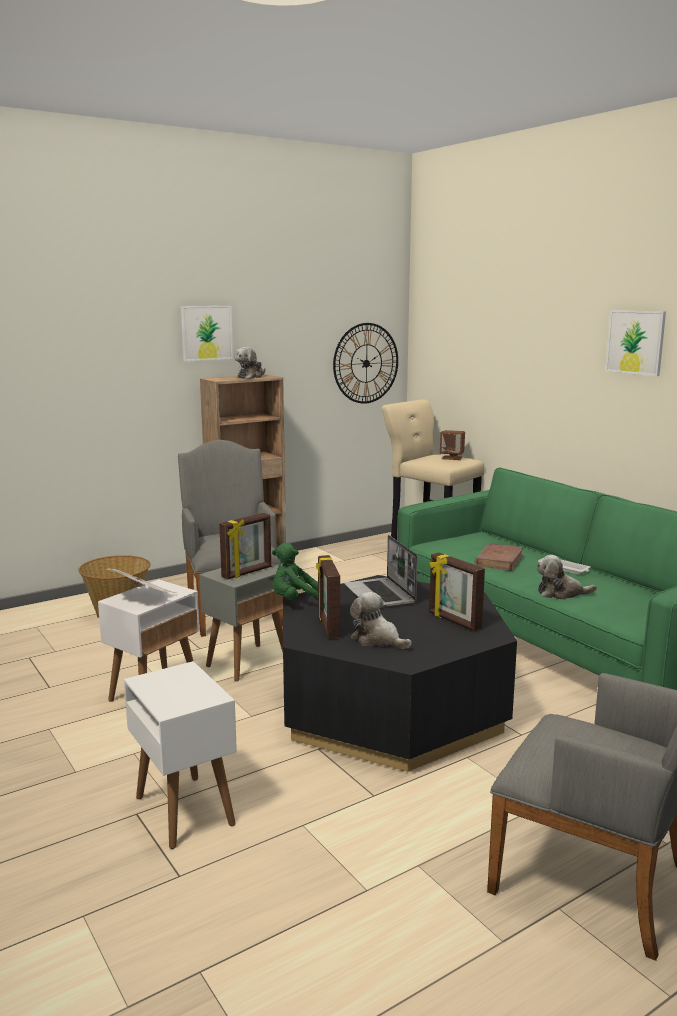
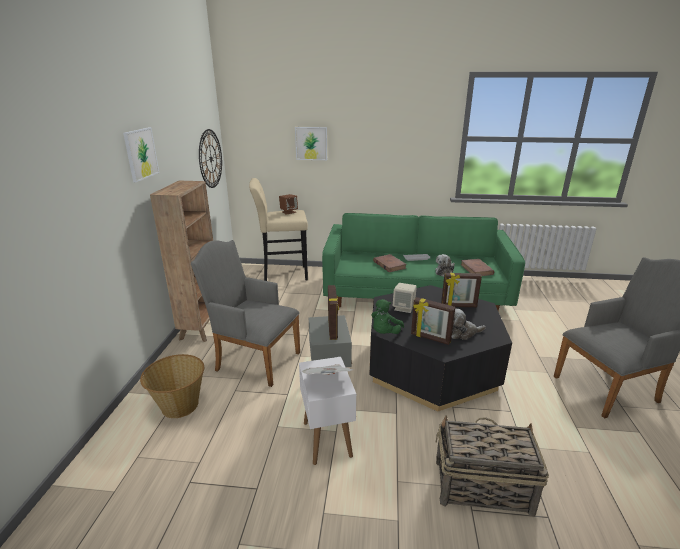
camera: 50 degrees left, 10 degrees up
(184, 810) = (481, 486): white side table -> basket
(250, 377) = (183, 185): plush toy -> none
(381, 595) = (404, 308): laptop -> beige speaker
(625, 609) = (476, 269): none -> brown book
(635, 342) = (408, 132): picture -> picture (311, 143)

